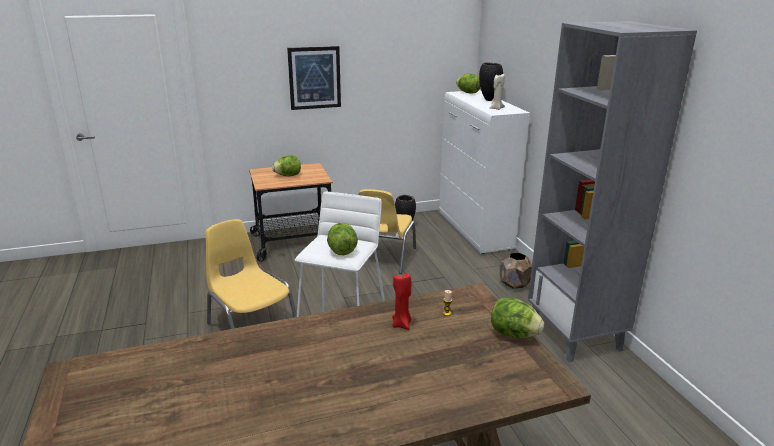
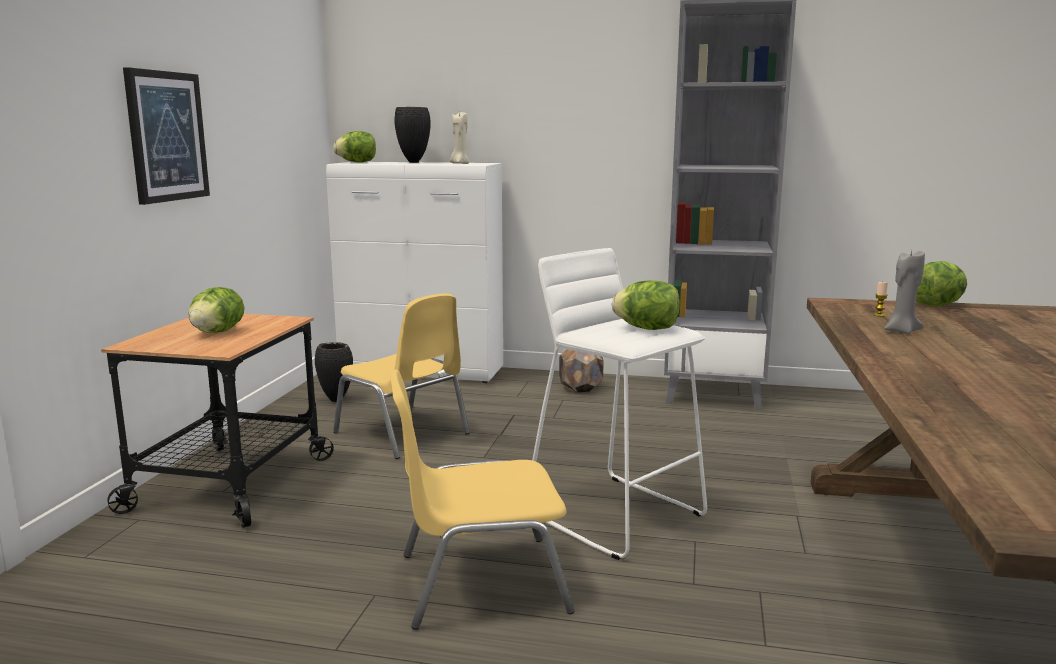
camera: 60 degrees left, 10 degrees down
(402, 324) = (901, 331): red candle -> grey candle

